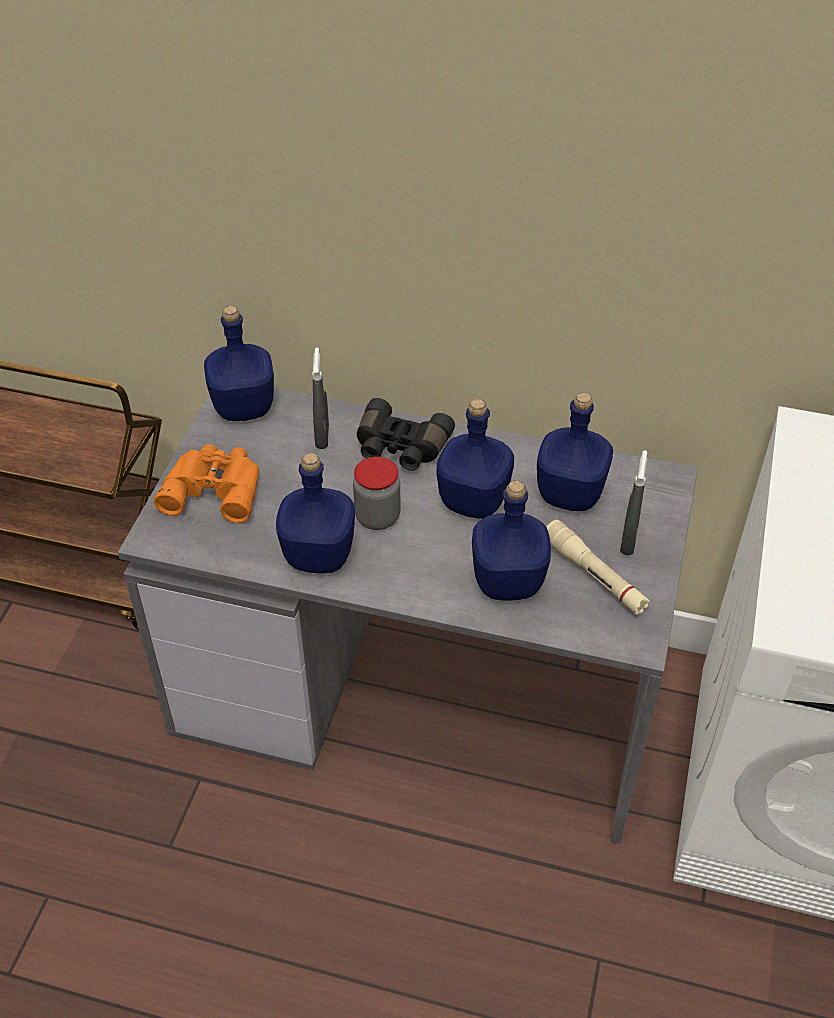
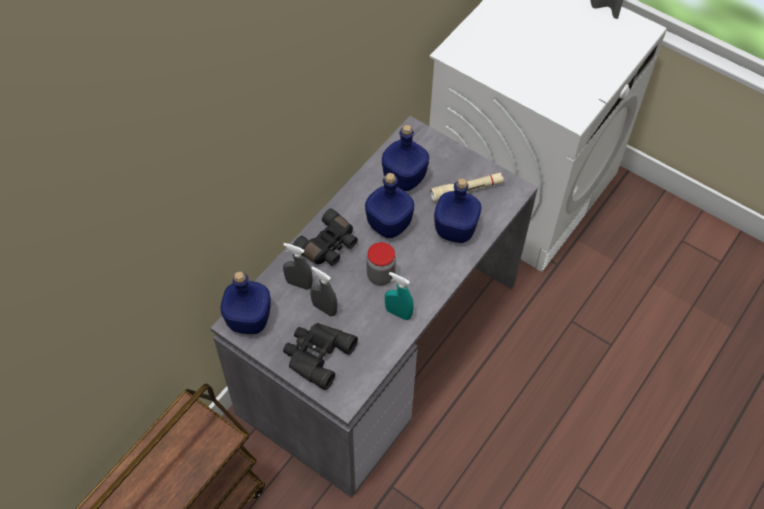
camera: 70 degrees left, 10 degrees up
(214, 488) = (316, 355): orange binoculars -> black binoculars
(320, 555) = (398, 313): blue bottle -> turquoise spray bottle
(628, 541) = (449, 166): grey spray bottle -> grey spray bottle (324, 308)

